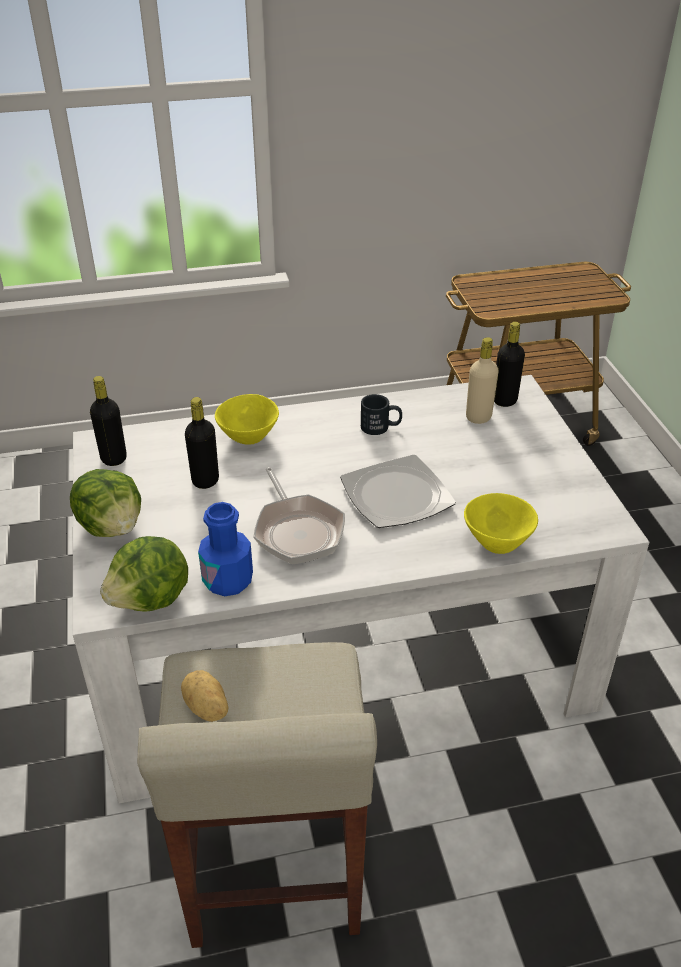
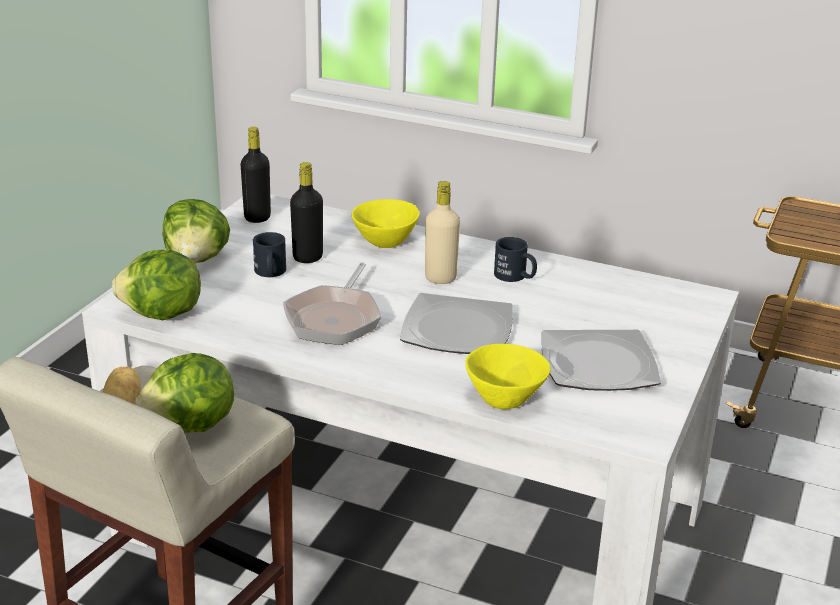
camera: 35 degrees right, 10 degrees down
(193, 511) = (270, 273): none -> black mug
(228, 580) = (234, 327): blue bottle -> none
(286, 694) = (191, 426): none -> lettuce
(478, 417) = (626, 304): beige bottle -> beige bottle (440, 278)
(505, 400) = (675, 301): black bottle -> none
(520, 478) = (599, 364): none -> plate

